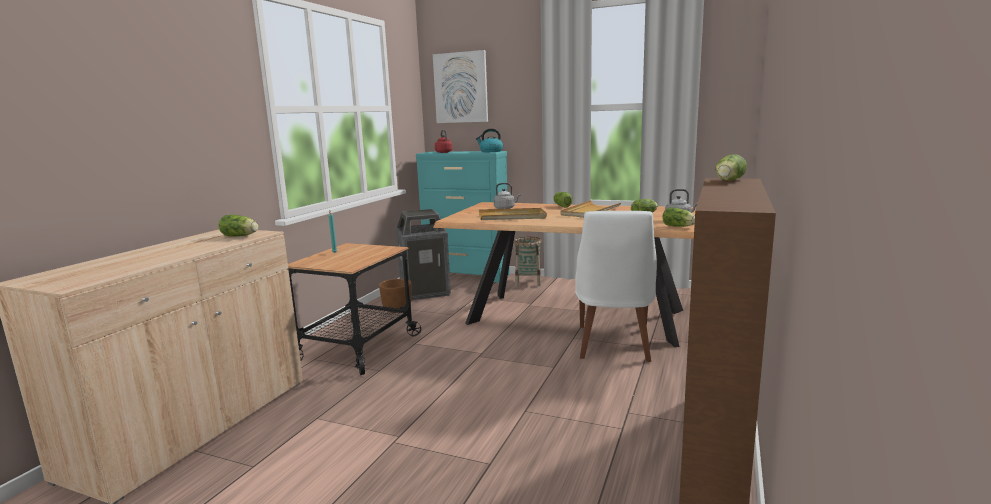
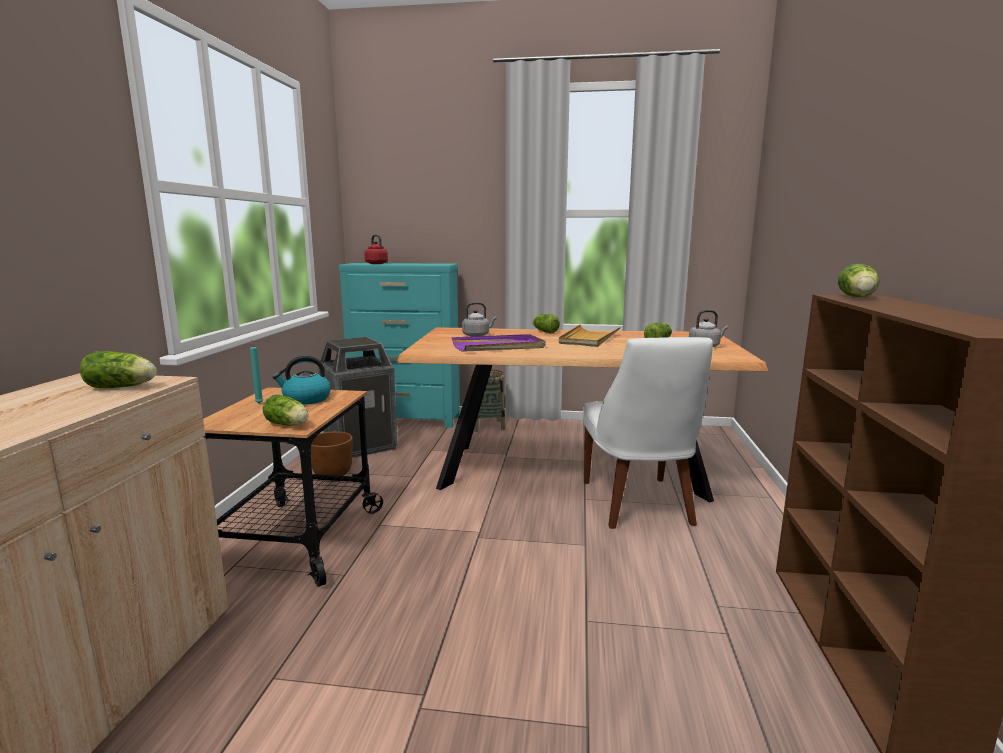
camera: 15 degrees left, 0 degrees up
(461, 88) = (396, 182): picture -> none
(491, 151) = (439, 264): kettle -> kettle (306, 399)
(512, 217) = (499, 346): beige tray -> purple tray
(679, 226) = (719, 356): lettuce -> lettuce (288, 425)

